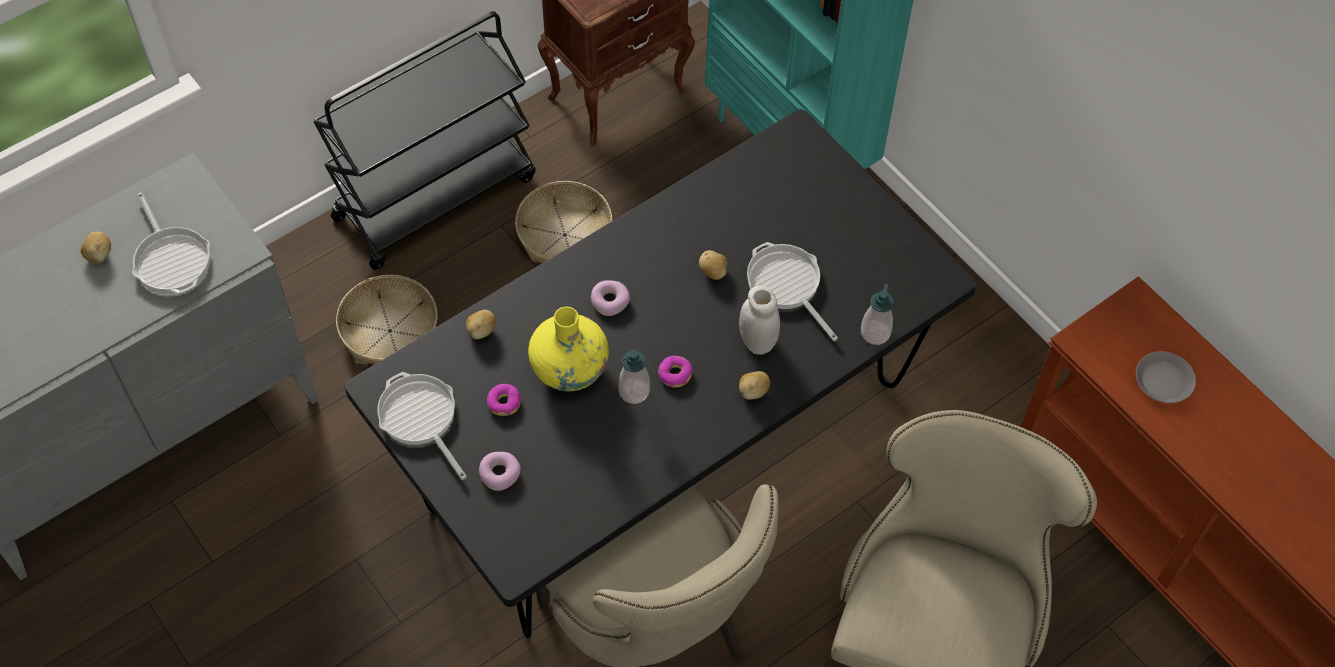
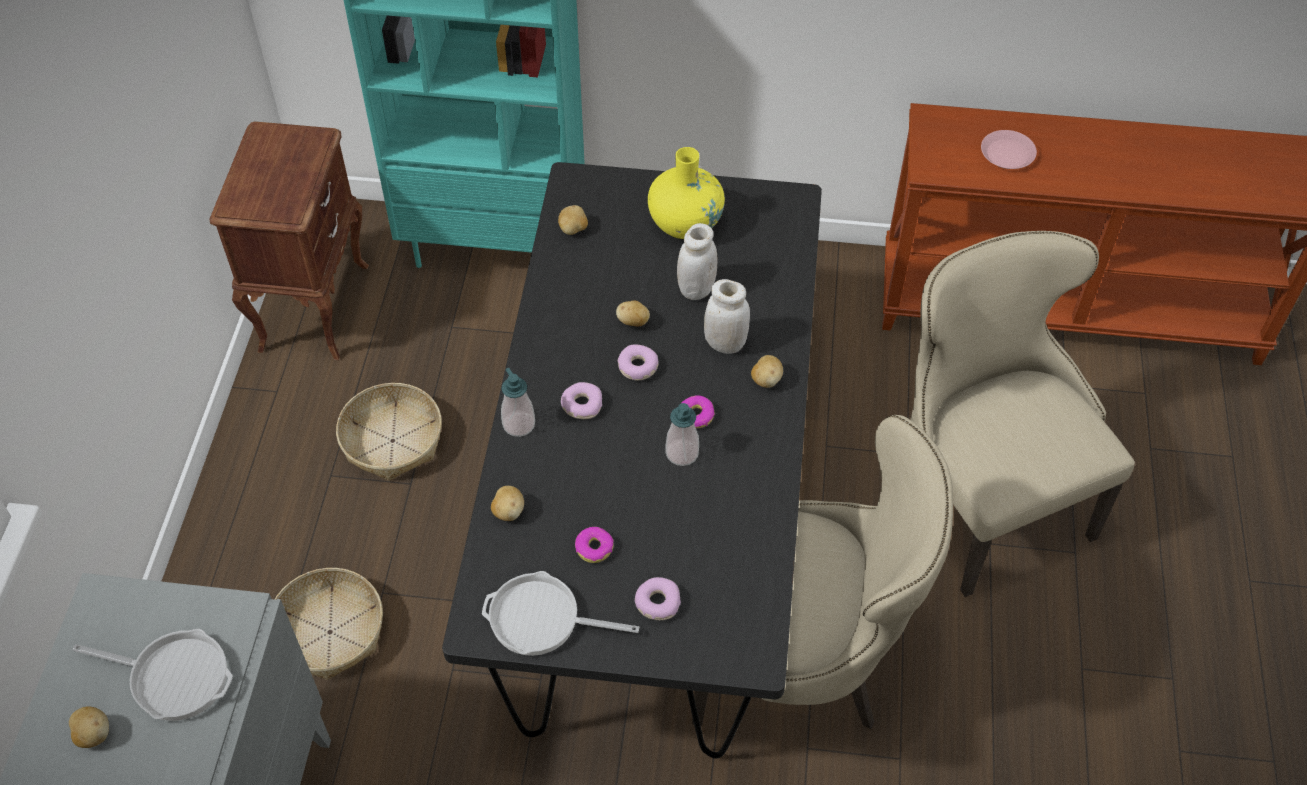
camera: 45 degrees left, 5 degrees down
(435, 196) = (246, 497): black cart -> none
(569, 369) = (613, 479): yellow vase -> yellow vase (685, 223)
(677, 307) = (637, 367): none -> donut
(754, 170) = (573, 229): none -> potato
(786, 285) = (696, 289): frying pan -> white jar
(875, 333) = (796, 271): soap dispenser -> soap dispenser (518, 424)
(1163, 380) = (1007, 154): grey plate -> pink plate

